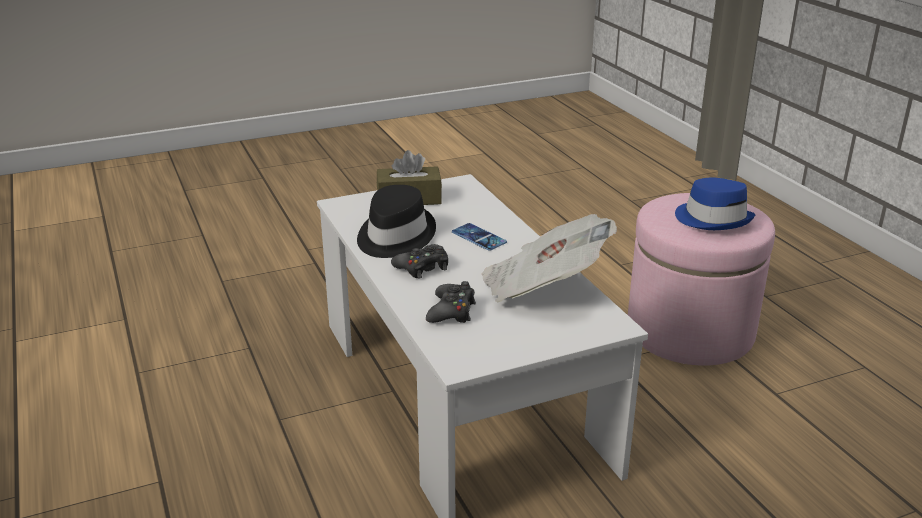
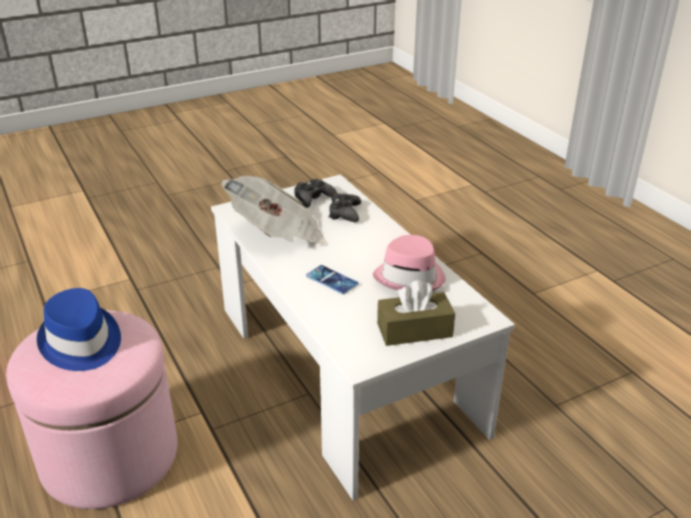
camera: 175 degrees right, 5 degrees up
(394, 237) = (410, 277): black hat -> pink hat
(422, 267) = (375, 246): black game controller -> black game controller (313, 198)

